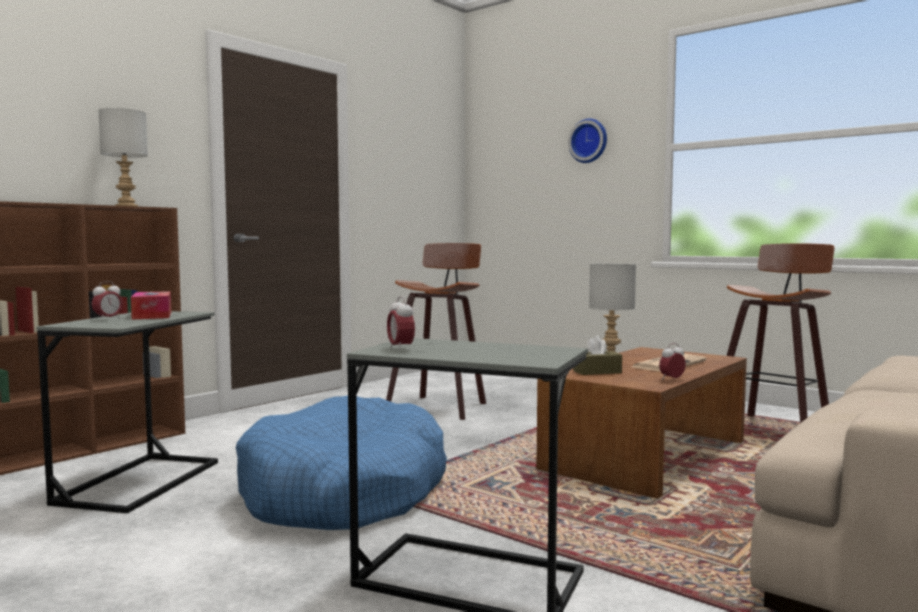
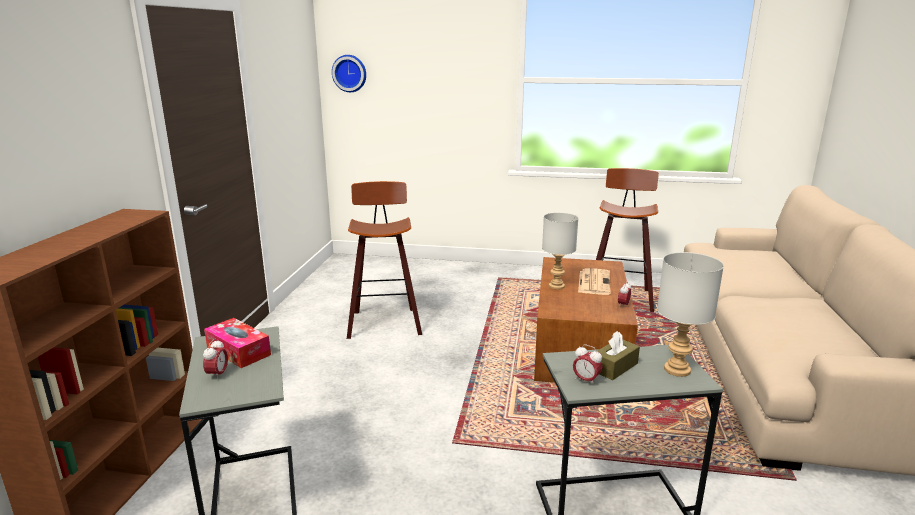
camera: 30 degrees left, 15 degrees up
(127, 207) = (114, 220): grey table lamp -> grey table lamp (677, 369)
(344, 491) = (437, 449): blue dog bed -> none
(589, 141) = (449, 67): wall clock -> wall clock (350, 73)
(597, 372) = (569, 304): brown tissue box -> brown tissue box (614, 367)

